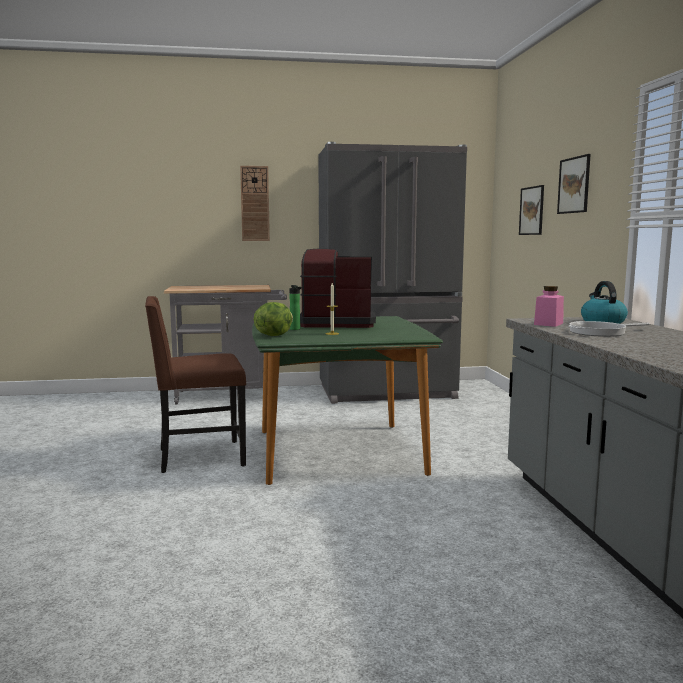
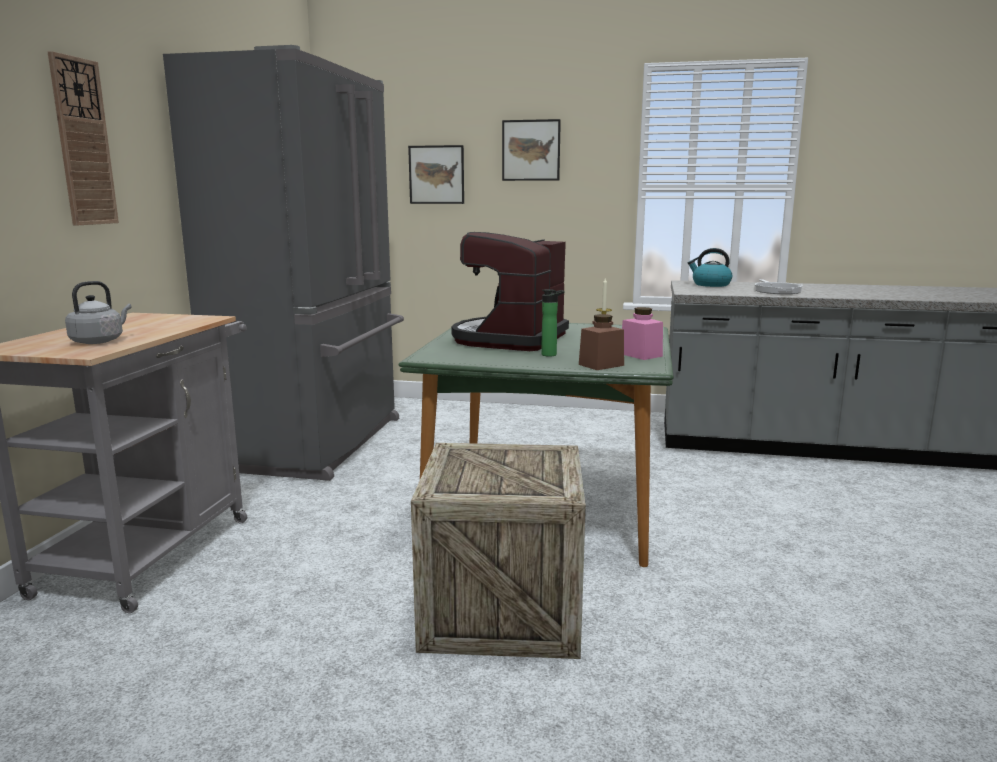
camera: 70 degrees left, 5 degrees up
(197, 288) = (99, 341): none -> grey kettle
(199, 457) = (502, 609): brown chair -> crate
(273, 335) = (601, 365): lettuce -> brown jar
(548, 324) = (722, 292): pink jar -> pink jar (640, 355)

